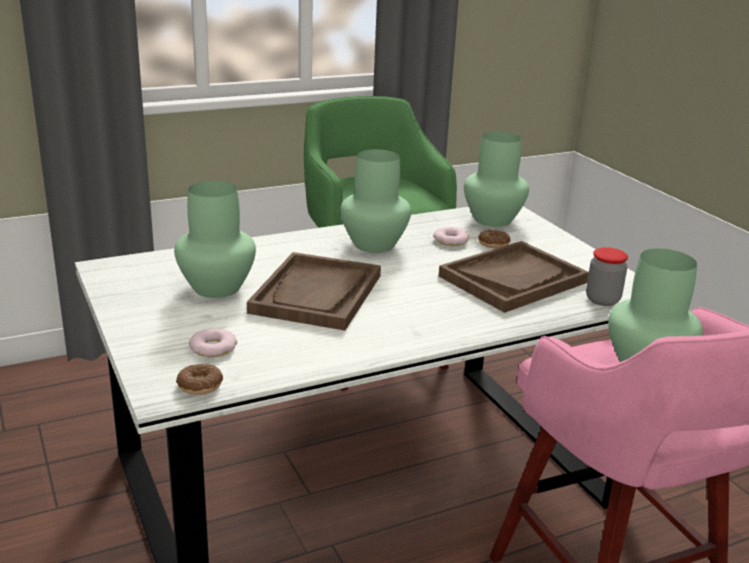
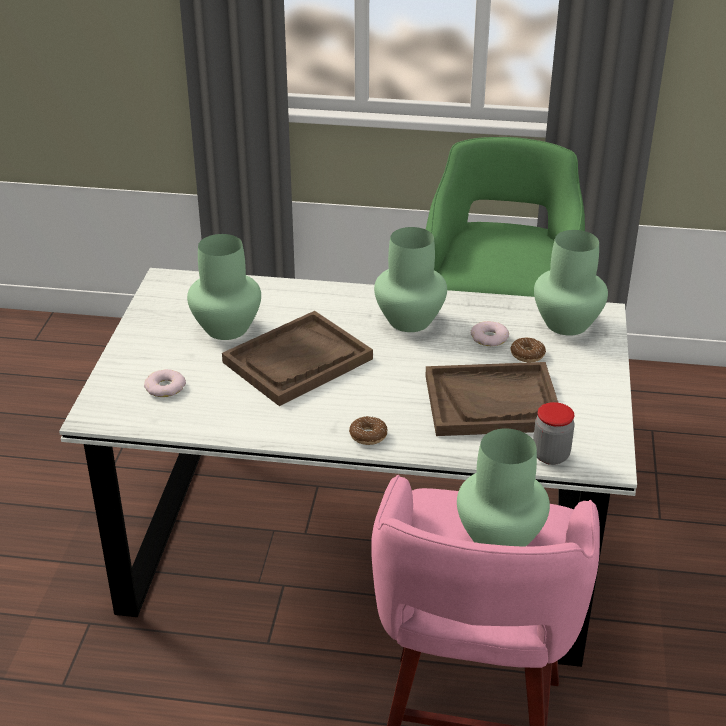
camera: 35 degrees right, 10 degrees up
(200, 385) = (123, 418): donut -> donut (368, 435)

